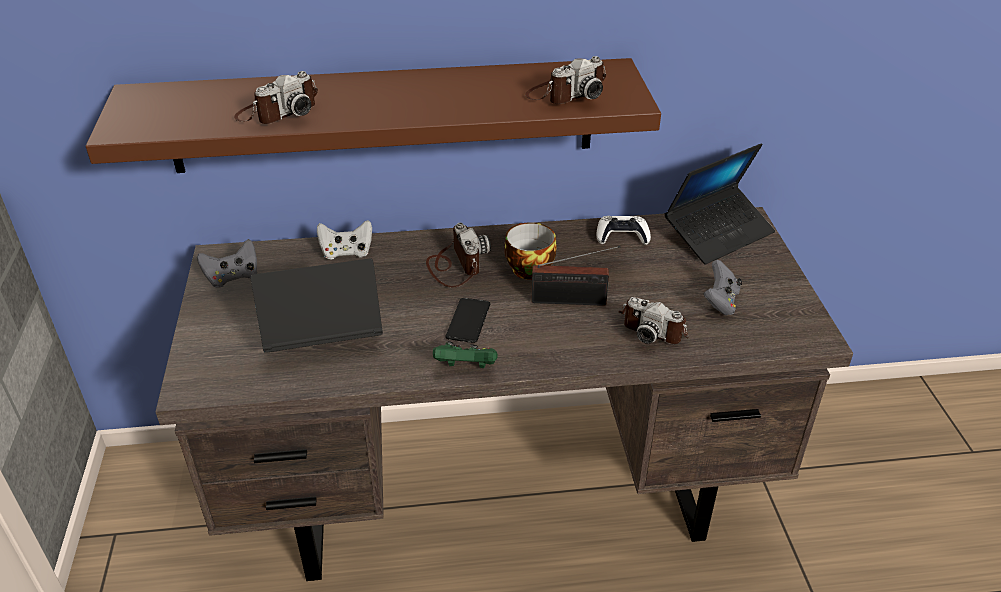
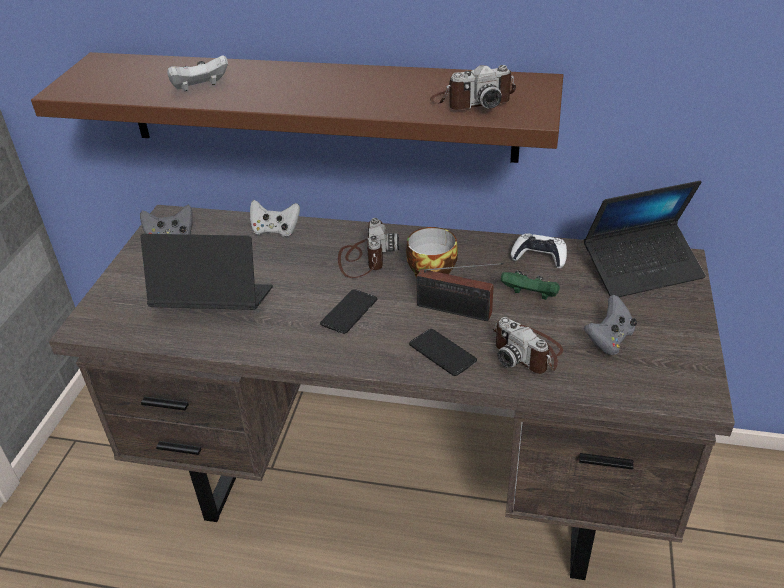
camera: 20 degrees right, 0 degrees up
(278, 111) = (200, 88): camera -> white game controller
(466, 368) = (324, 356): green game controller -> green game controller (530, 297)
(578, 342) = (442, 353): none -> phone

